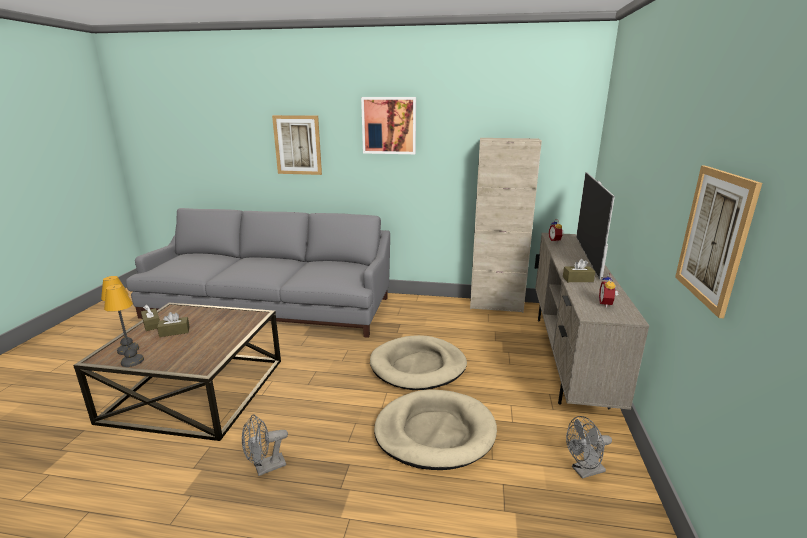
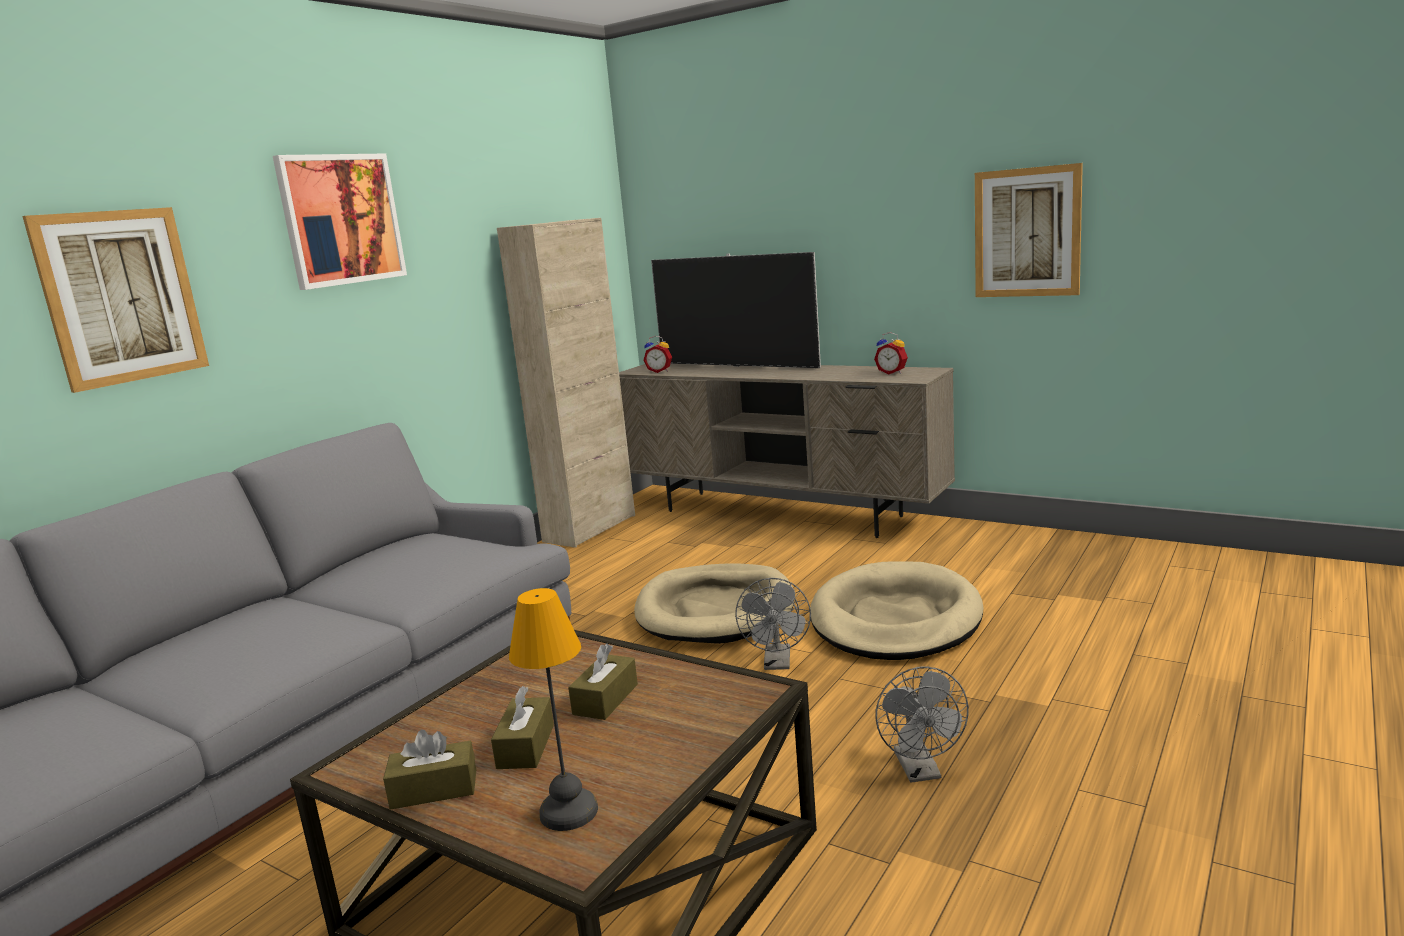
camera: 65 degrees left, 5 degrees down
(132, 361) = (649, 793): table lamp -> none
(577, 279) = (811, 375): brown tissue box -> brown tissue box (605, 699)
(584, 471) = (1002, 549): grey fan -> grey fan (778, 663)

